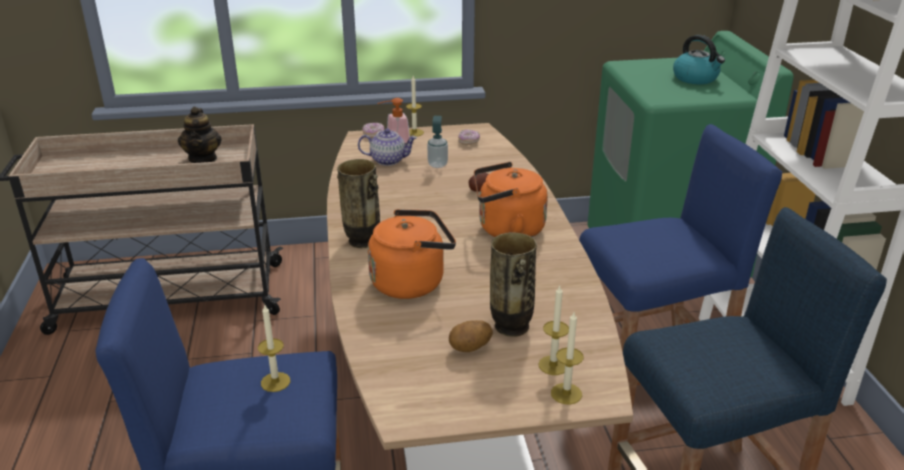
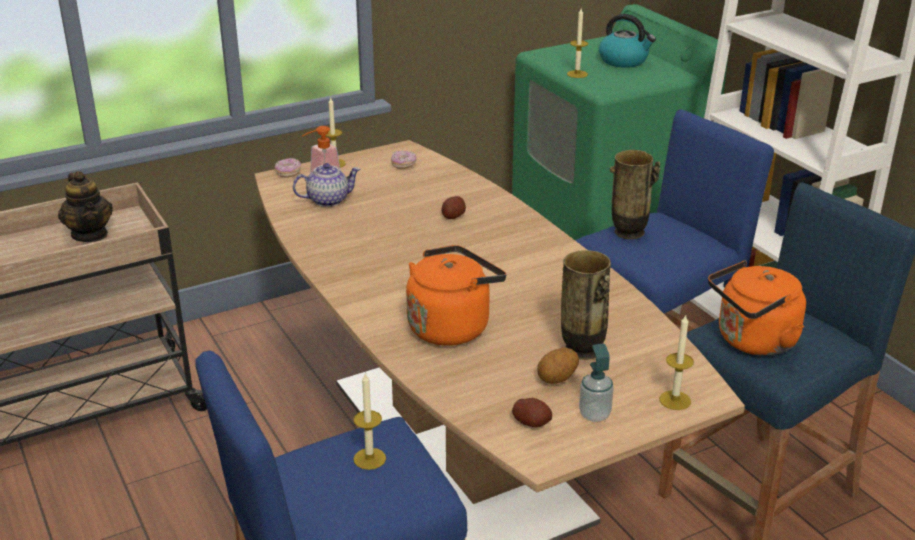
camera: 20 degrees left, 0 degrees up
(362, 242) = (368, 295): vase -> vase (629, 233)
(419, 383) = (531, 422): none -> potato
(437, 165) = (387, 196): soap dispenser -> soap dispenser (594, 414)
(507, 230) = (511, 254): orange kettle -> orange kettle (752, 342)
(553, 365) = (646, 377): candle -> candle (577, 74)

